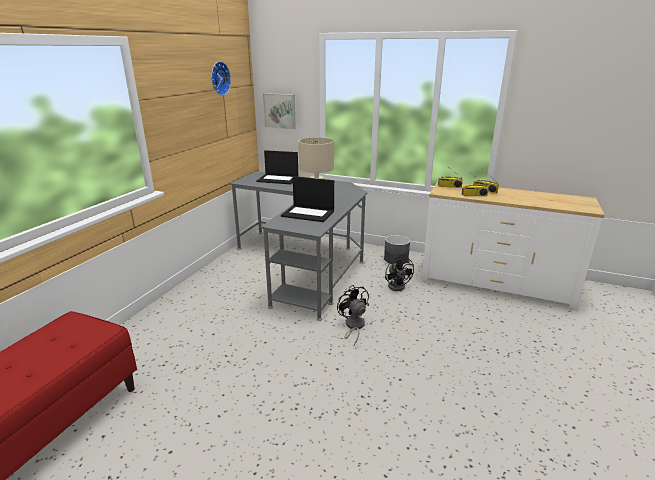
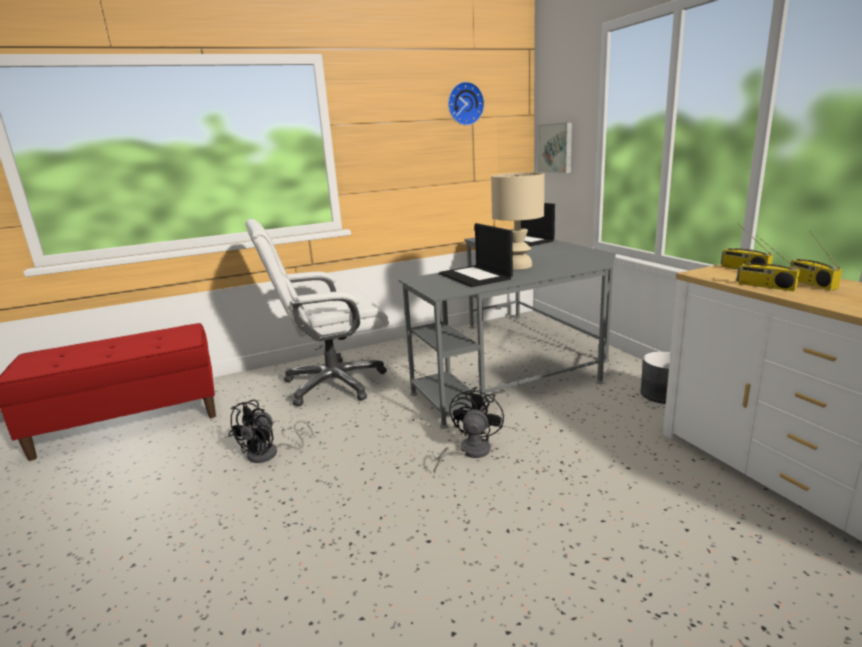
camera: 45 degrees right, 5 degrees down
(199, 322) = (333, 384): none -> white office chair
(397, 285) = (611, 428): black fan -> black fan (270, 454)

